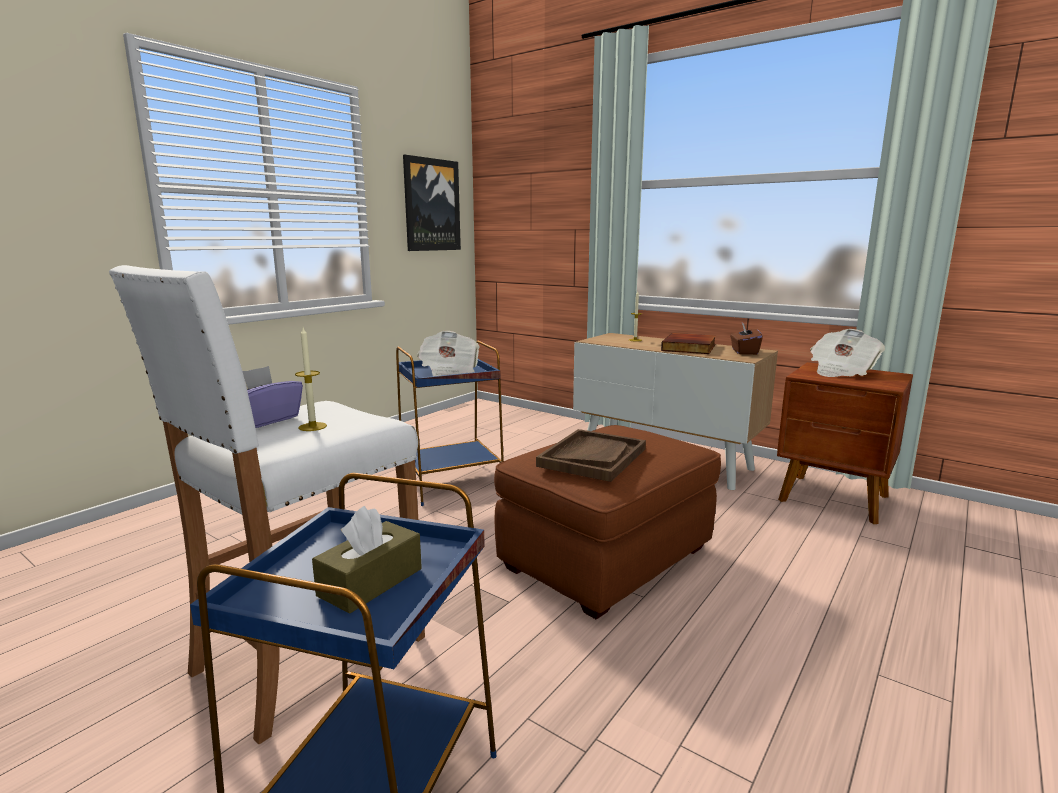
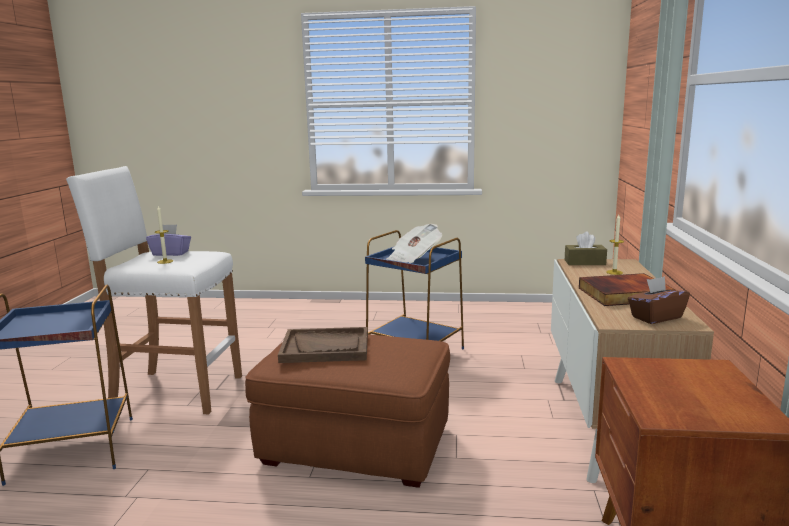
camera: 60 degrees right, 0 degrees up
(370, 582) = (44, 329): brown tissue box -> brown tissue box (585, 262)
(431, 205) = (557, 101): picture -> none
(841, 371) = (702, 383): newspaper -> none

